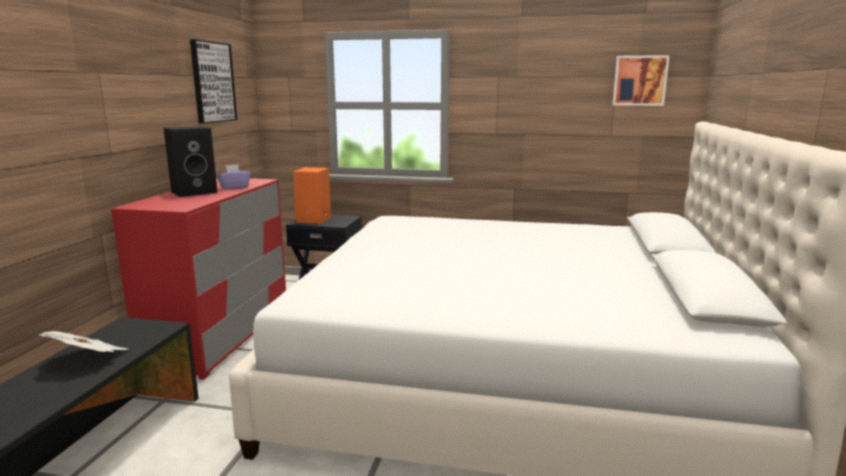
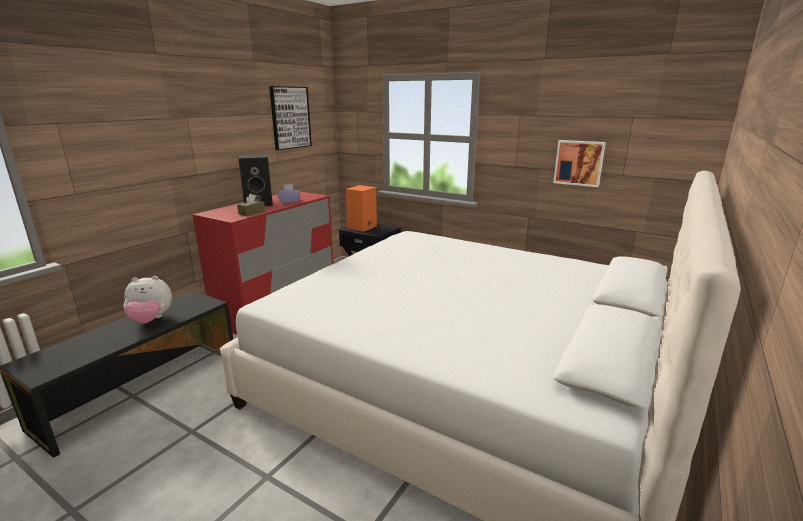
camera: 20 degrees right, 5 degrees up
(88, 359) = (151, 320): newspaper -> plush toy
(200, 201) = (252, 213): none -> brown tissue box
(639, 80) = (656, 122): picture -> picture (579, 163)

